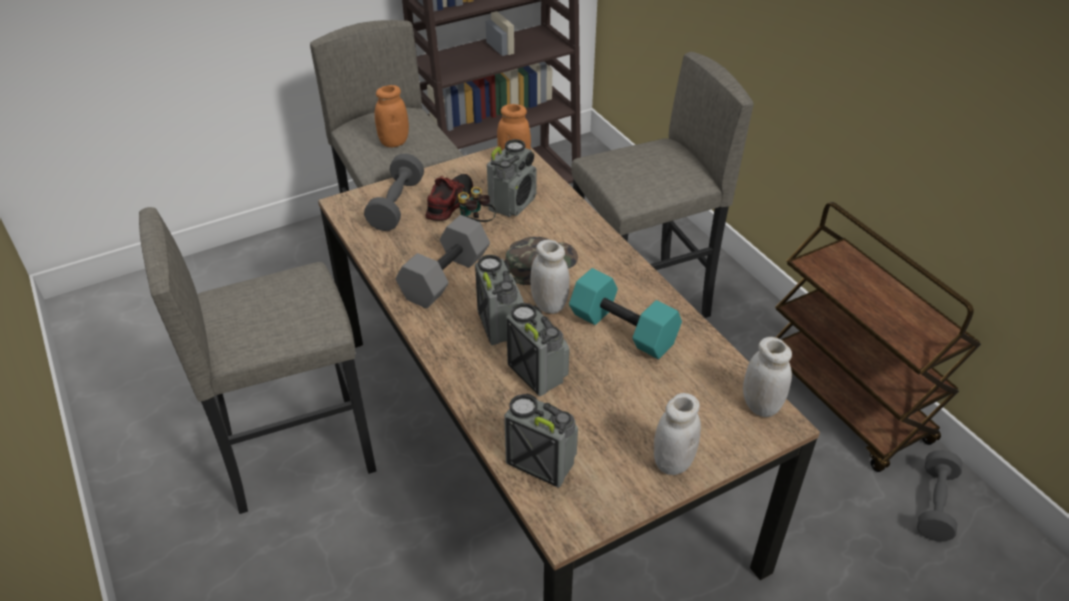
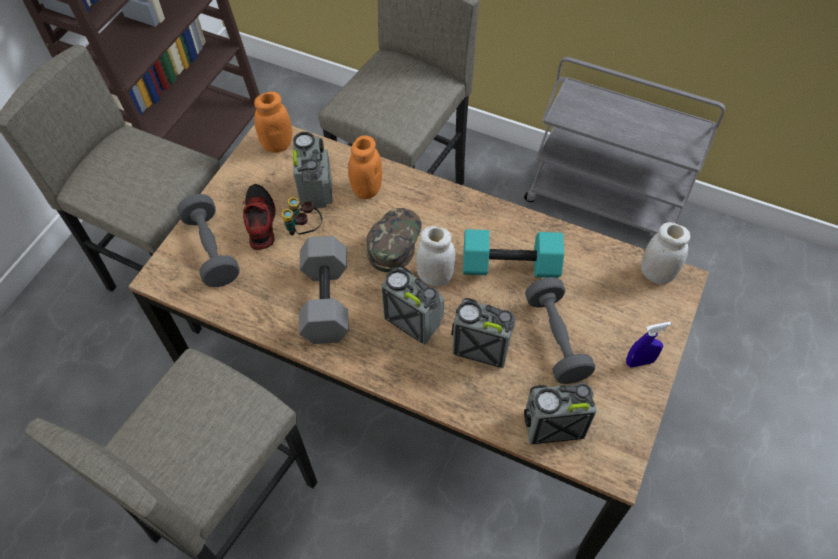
camera: 35 degrees left, 15 degrees up
(394, 142) = (142, 180): orange jar -> orange jar (367, 189)
(672, 462) = (639, 362): white jar -> blue spray bottle
(844, 401) = (605, 202): brown cart -> grey cart
(935, 505) = (712, 251): grey dumbbell -> grey dumbbell (556, 339)

